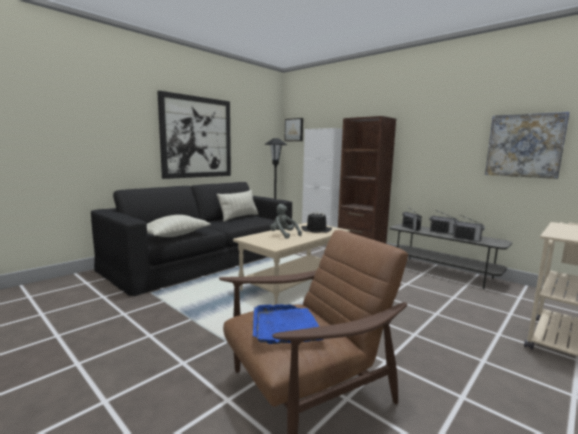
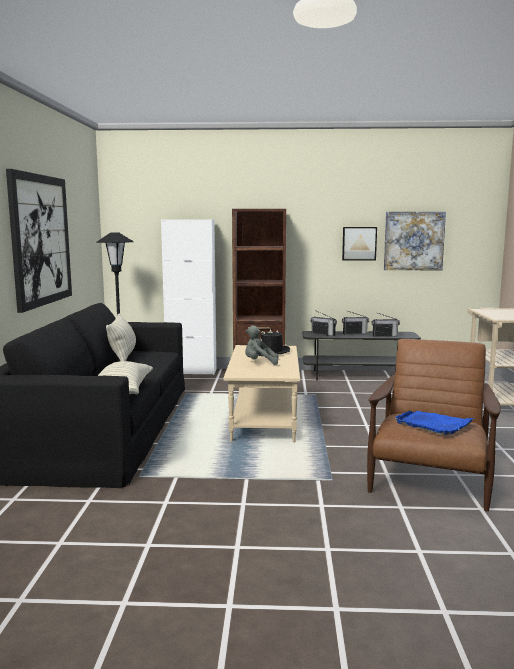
camera: 40 degrees left, 0 degrees up
(294, 130) = (125, 218): picture -> picture (359, 243)

